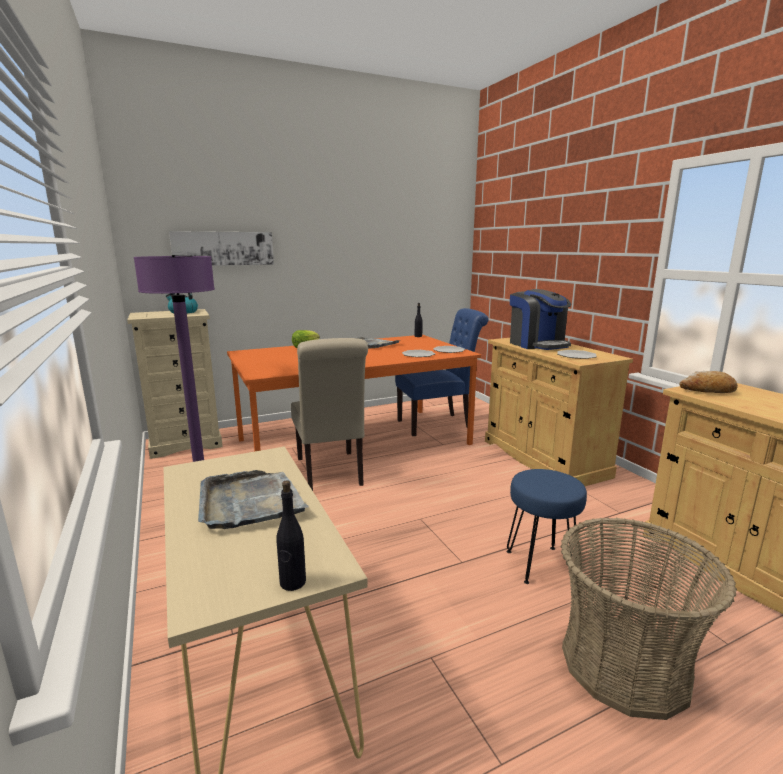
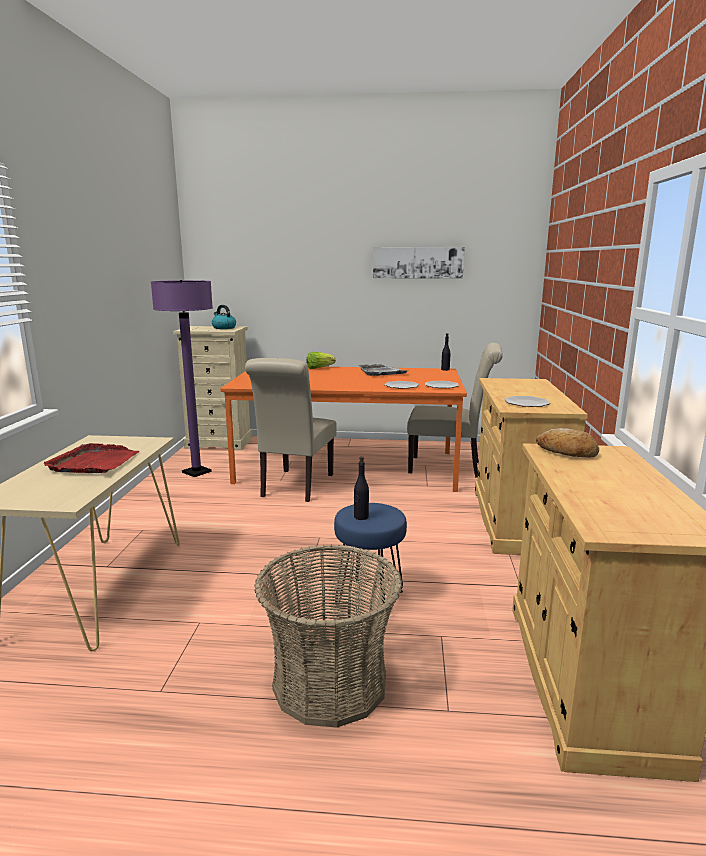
camera: 30 degrees right, 0 degrees up
(223, 248) = (267, 273): picture -> picture (417, 262)
(250, 502) = (94, 463): grey tray -> red tray
(292, 582) = (40, 503): black bottle -> black bottle (361, 517)
(438, 424) = (450, 467): blue chair -> beige chair
(537, 344) = (517, 388): coffee machine -> none

